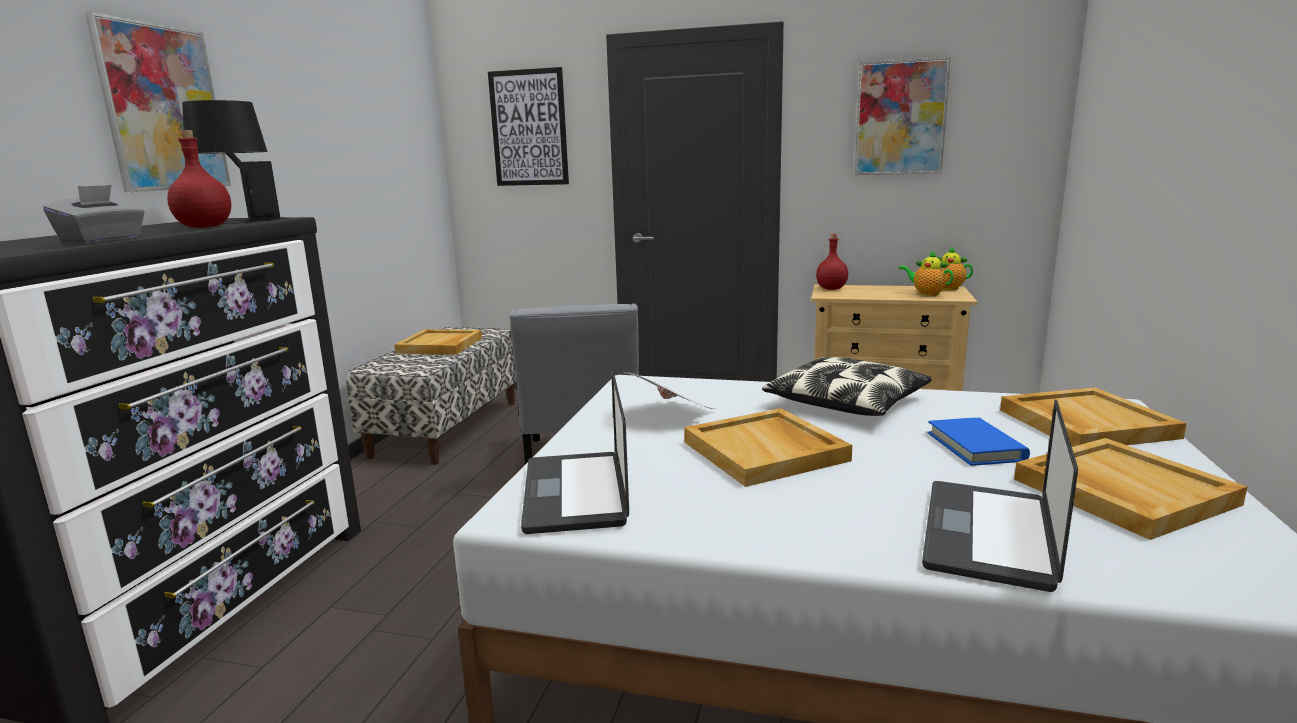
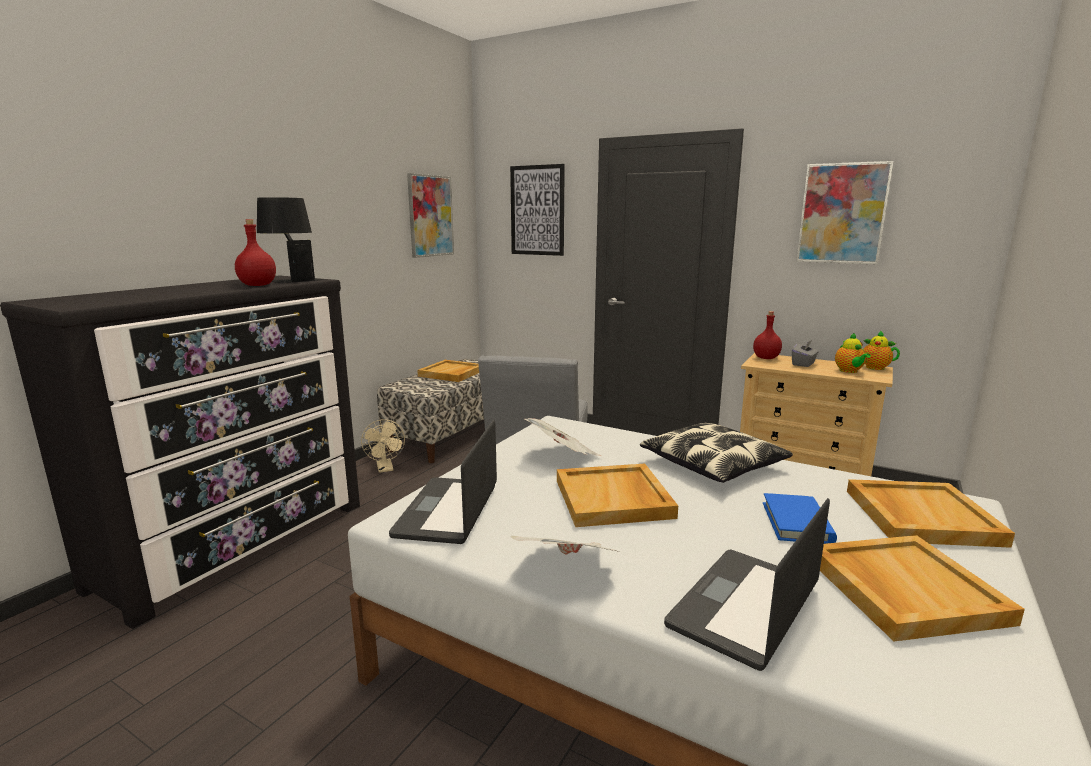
camera: 15 degrees right, 0 degrees up
(103, 241) = (179, 295): grey tissue box -> grey tissue box (803, 364)
(162, 108) = (253, 199): picture -> picture (430, 216)
(374, 480) = (385, 469): none -> beige fan
(772, 531) = (568, 569): none -> newspaper
(926, 294) = (849, 371): teapot -> teapot turned 150 degrees counterclockwise

